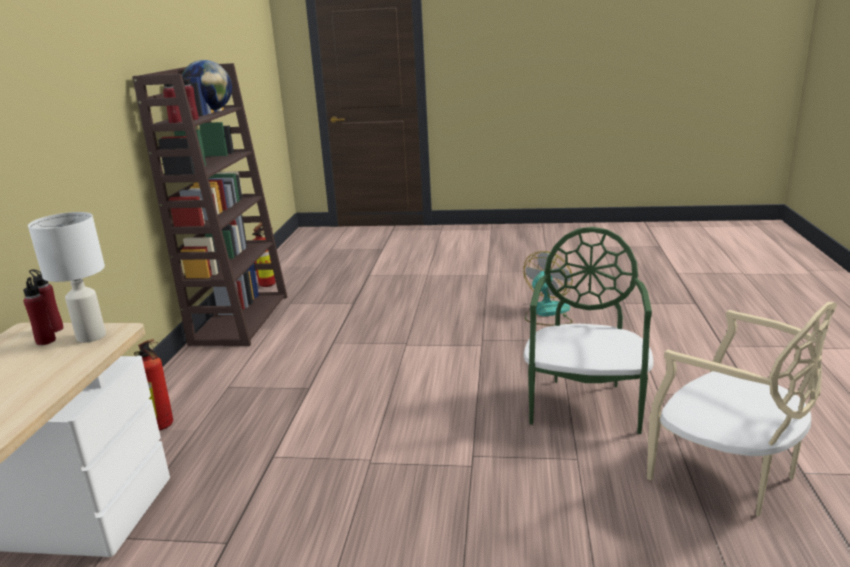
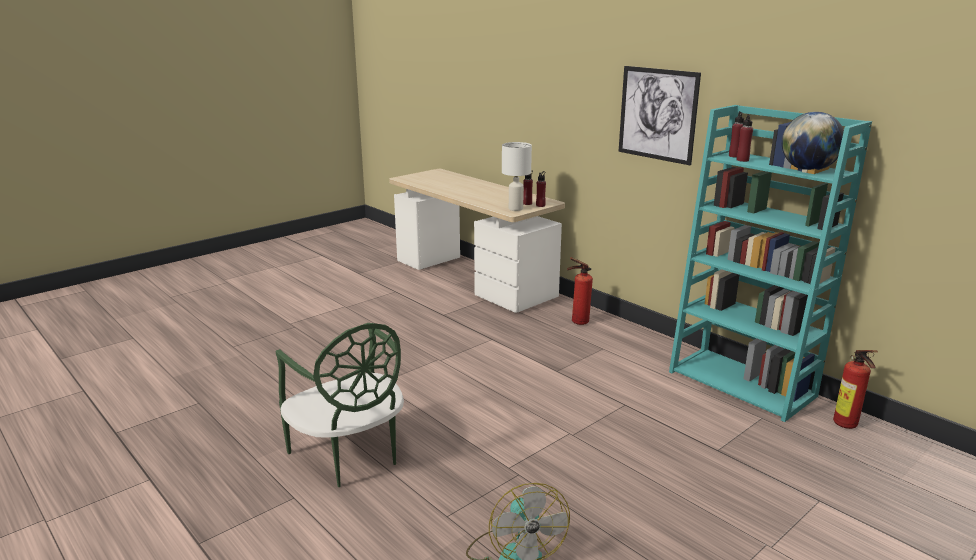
camera: 130 degrees right, 0 degrees up
(73, 114) = (657, 114): none -> picture
(240, 319) = (743, 384): brown bookcase -> turquoise bookcase
(727, 474) = (209, 451): beige chair -> none

